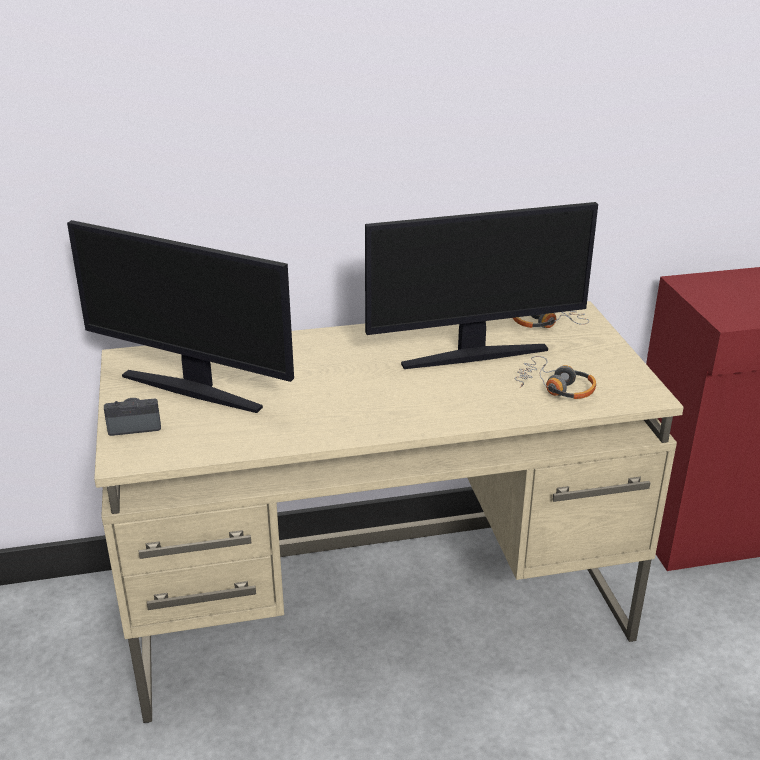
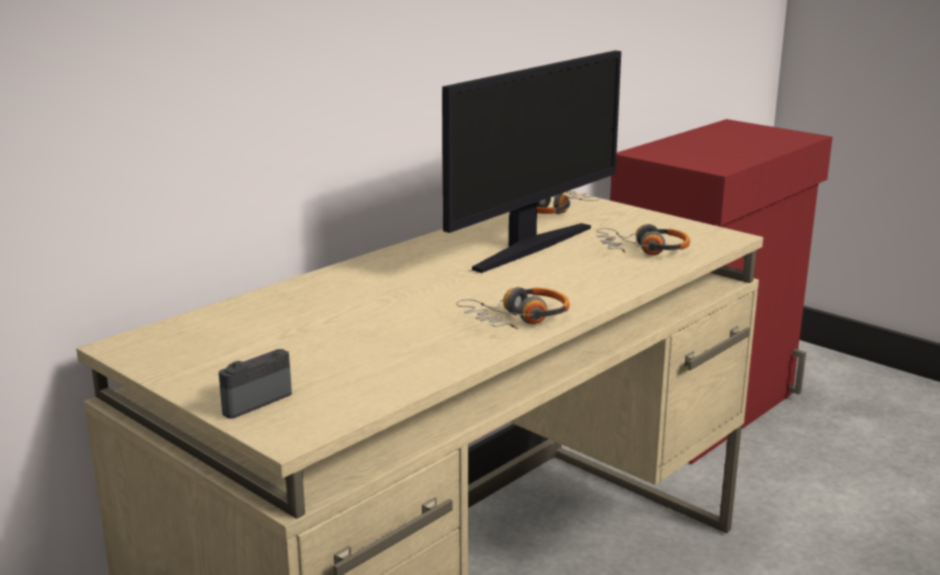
camera: 35 degrees left, 10 degrees down
(193, 389) = (271, 348): monitor -> none
(367, 421) = (518, 319): none -> headphones

